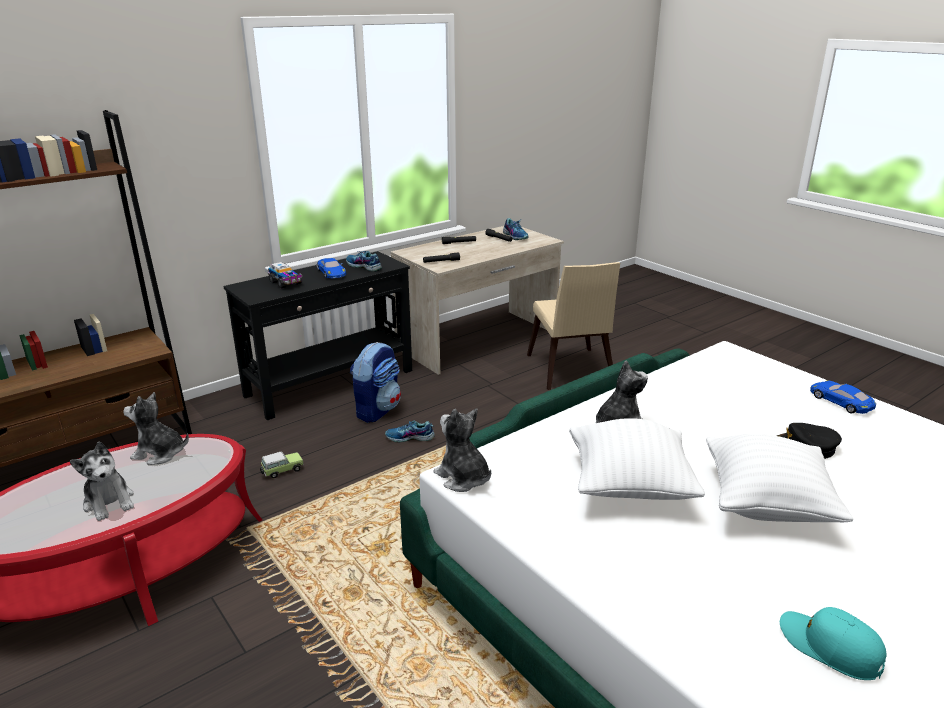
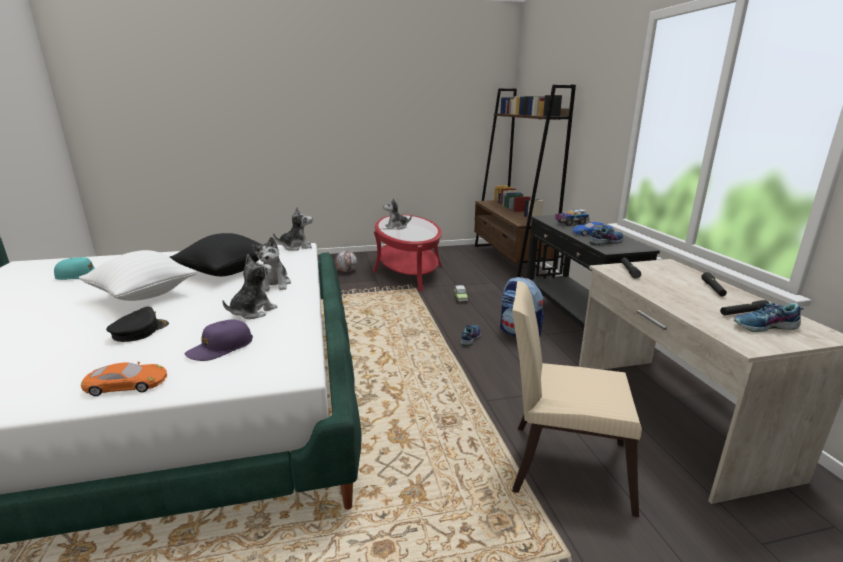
camera: 115 degrees right, 5 degrees down
(152, 676) = (347, 271): none -> football
(160, 453) = (425, 232): plush toy -> plush toy (252, 312)
(629, 486) = (225, 272): white pillow -> black pillow
(754, 391) = (220, 348): none -> purple cap
(840, 401) = (127, 384): blue toy car -> orange toy car

